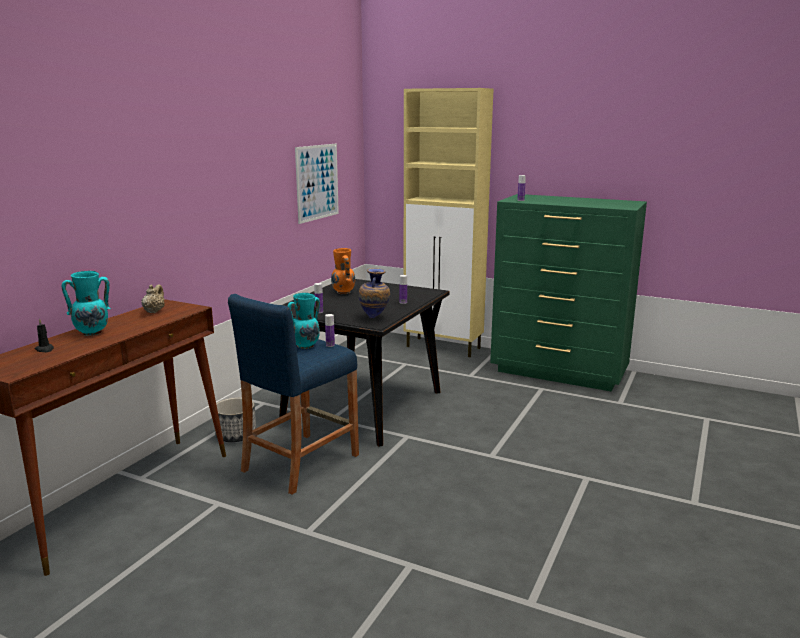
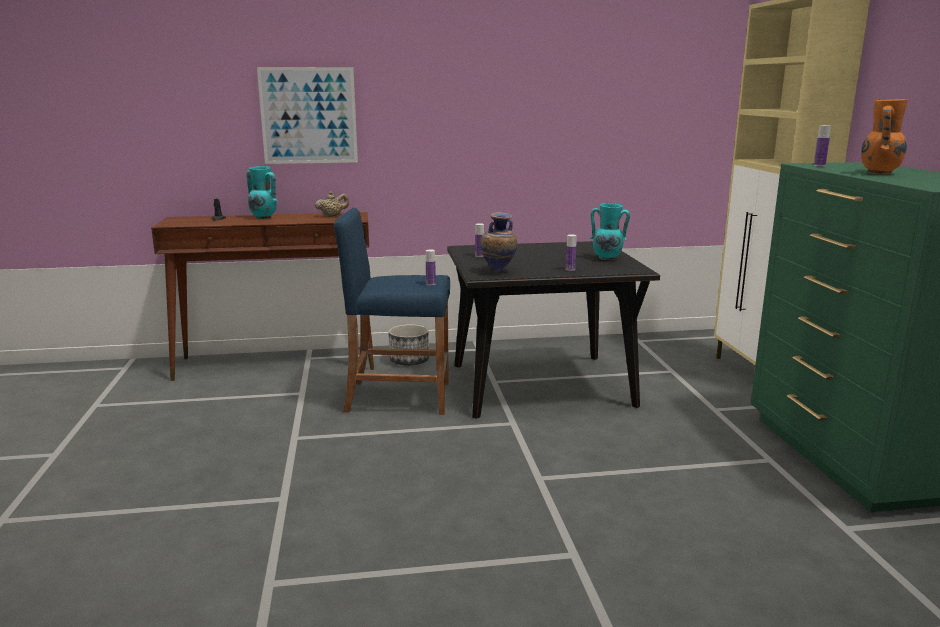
camera: 55 degrees right, 0 degrees up
(306, 346) = (414, 279): turquoise vase -> turquoise vase (607, 258)
(317, 182) = (631, 127): picture -> picture (308, 115)
(343, 292) = (553, 249): orange vase -> orange vase (879, 173)

